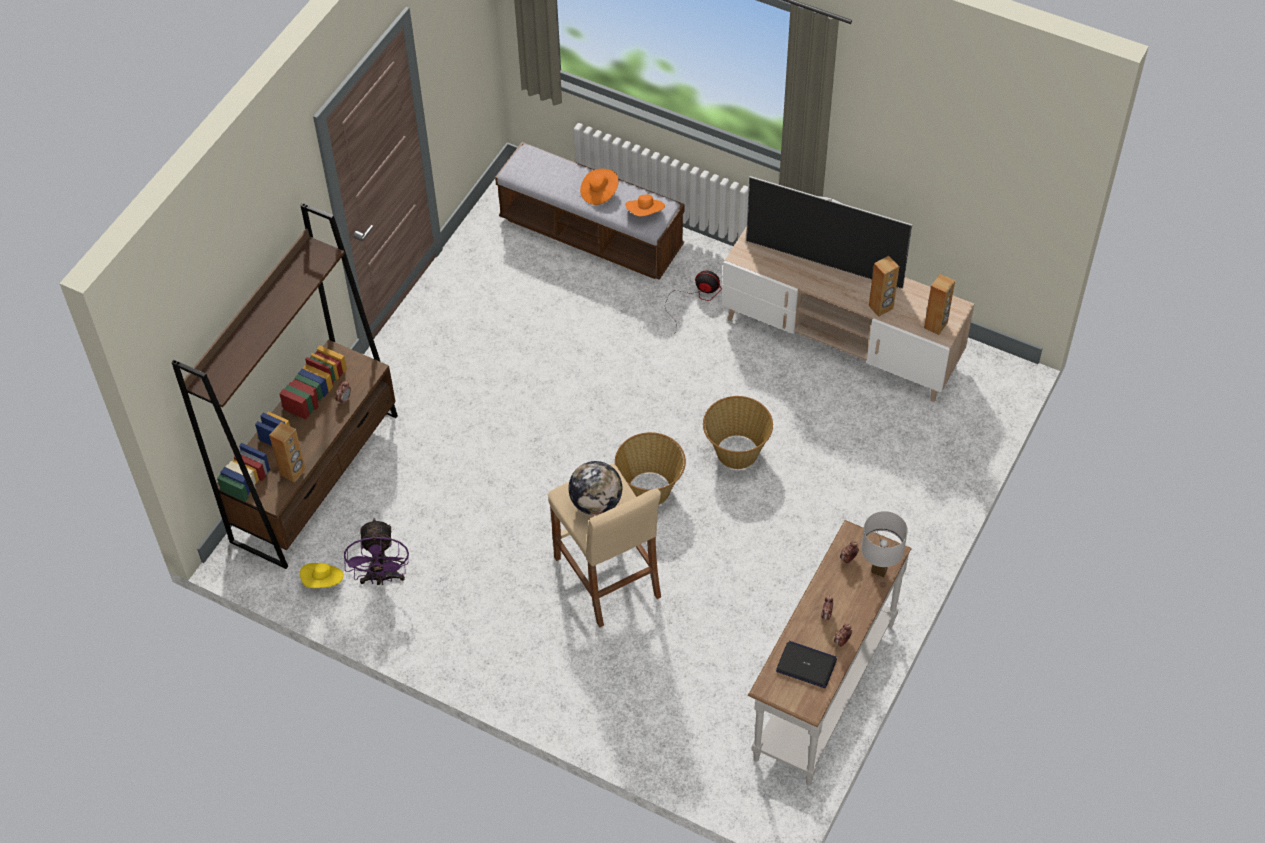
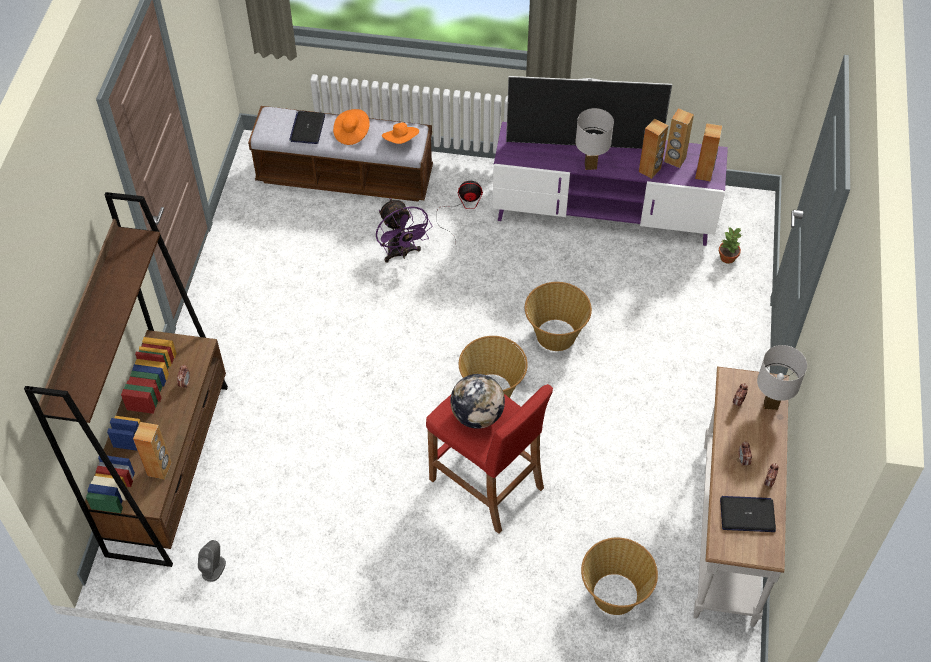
camera: 20 degrees left, 0 degrees up
(323, 581) = (214, 568): yellow hat -> grey speaker
(382, 577) = (271, 547): purple fan -> purple fan (401, 253)
(557, 177) = (307, 128): none -> laptop
(607, 577) = (487, 484): beige stool -> red stool
(686, 716) = (614, 594): none -> basket
(821, 288) = (590, 166): none -> white table lamp
(840, 340) = (603, 213): beige tv stand -> purple tv stand
(912, 303) = (675, 160): none -> brown speaker
(951, 420) = (728, 258): none -> potted plant

